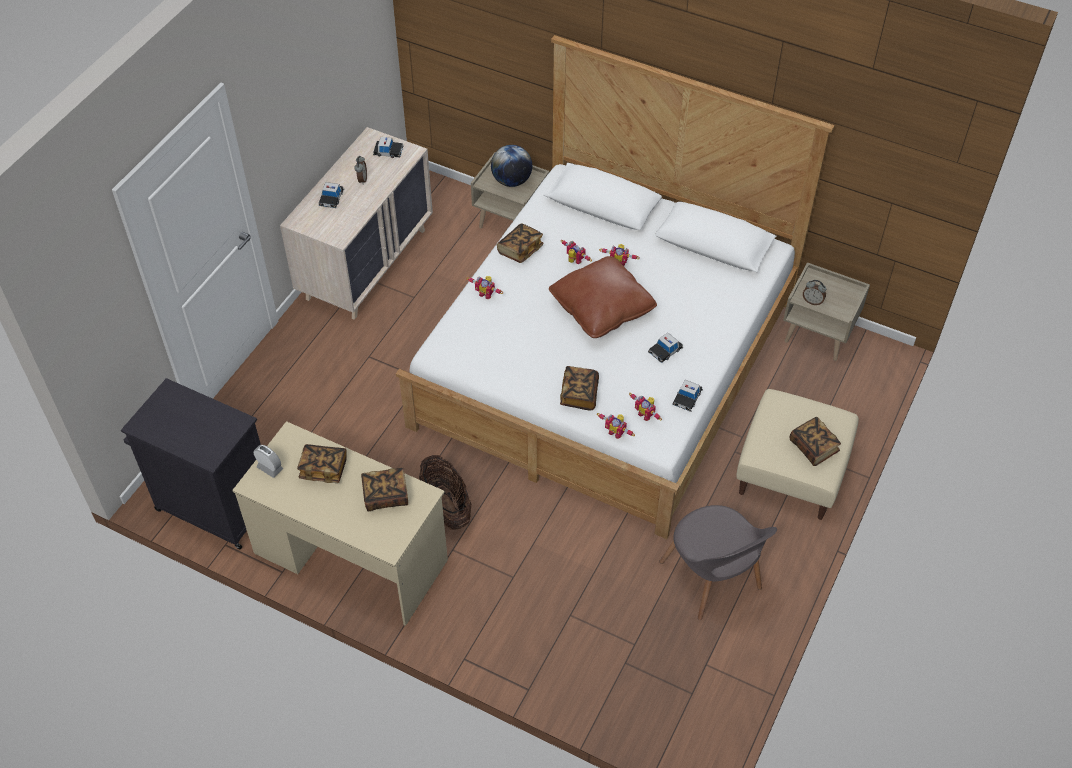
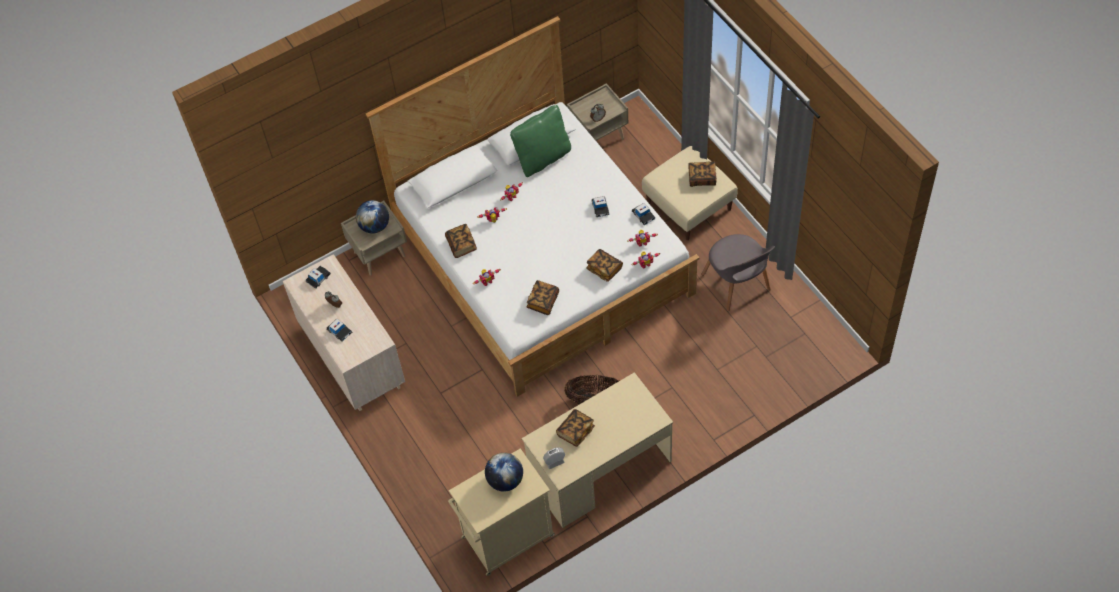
camera: 55 degrees left, 5 degrees up
(204, 424) = (505, 480): none -> globe
(214, 504) = (506, 537): black cabinet -> beige cabinet
(386, 496) = (618, 405): book -> book (543, 302)
(601, 308) = (543, 224): brown pillow -> none
(696, 265) = (543, 158): none -> green pillow
(712, 579) = (737, 284): grey chair -> grey chair turned 60 degrees clockwise

